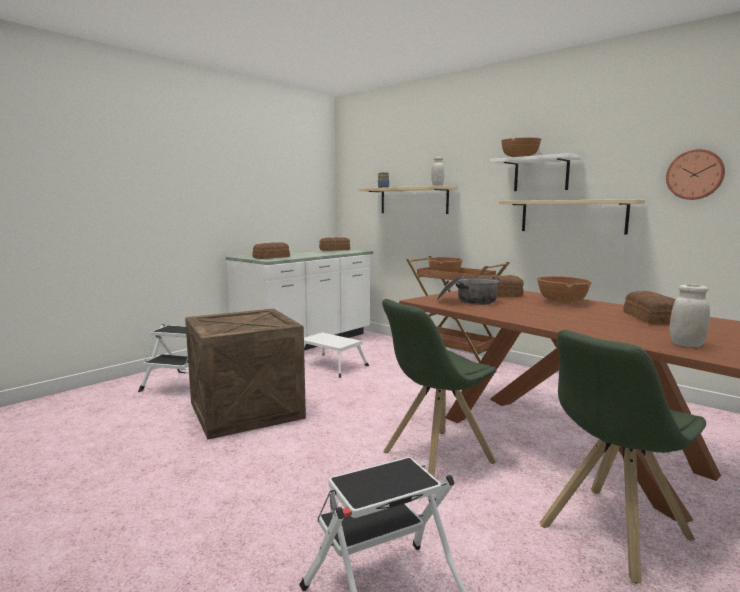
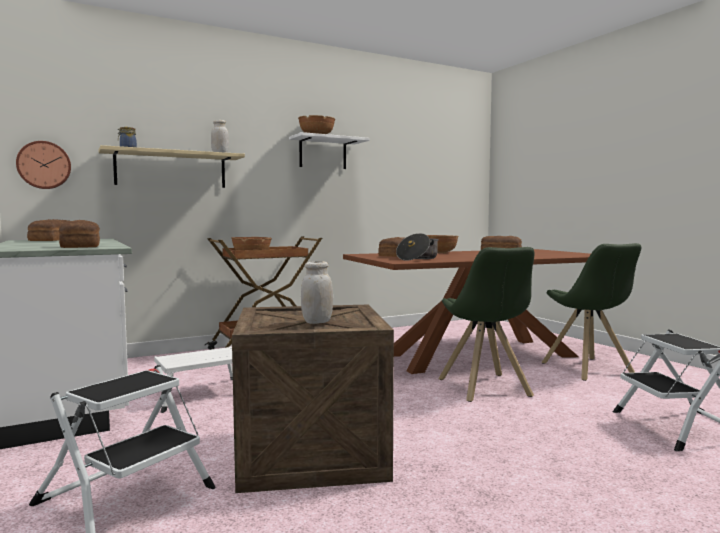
camera: 70 degrees left, 5 degrees down
(572, 216) = (350, 192): beige shelf -> none
(686, 344) = (567, 255): white jar -> white jar (317, 322)
(695, 174) = (422, 164): wall clock -> wall clock (44, 165)

